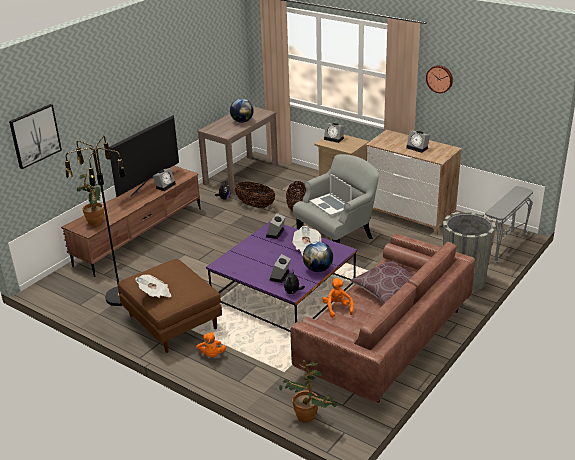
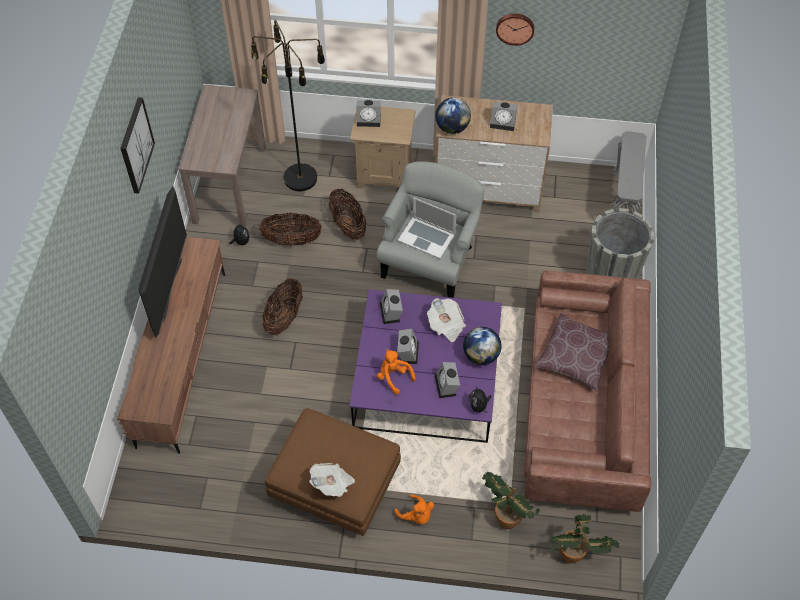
camera: 30 degrees left, 25 degrees up
(35, 135) = (74, 349): picture -> picture (135, 145)
(97, 220) = (156, 387): potted plant -> potted plant (505, 515)
(119, 297) = (240, 474): floor lamp -> floor lamp (299, 178)
(165, 185) = (194, 282): alarm clock -> alarm clock (407, 351)
(217, 236) = (284, 317): none -> basket
(242, 121) = (226, 126): globe -> globe (452, 127)
(337, 308) = (541, 410): orange plush toy -> orange plush toy (394, 377)

